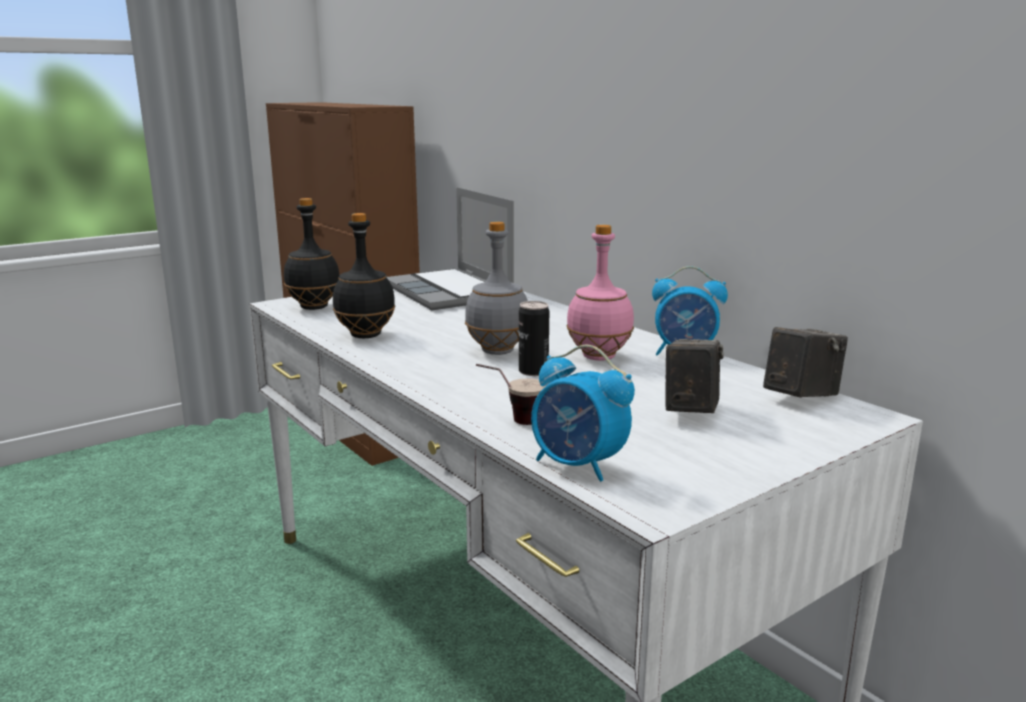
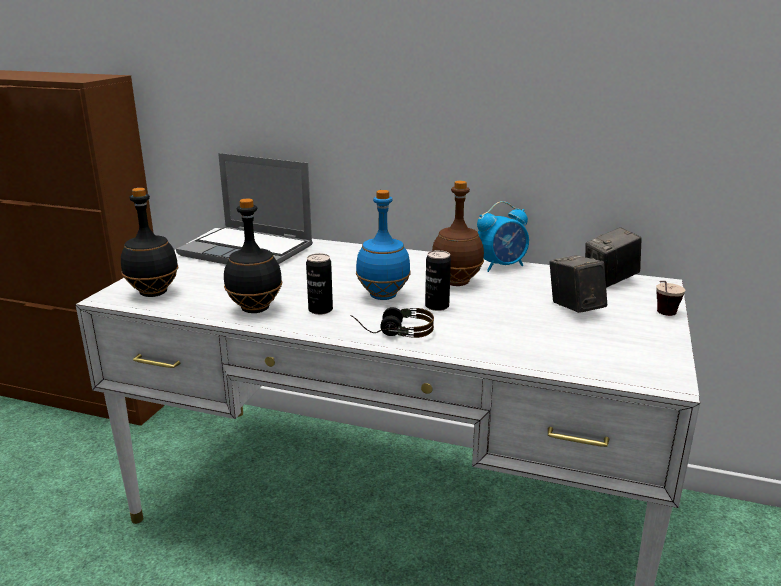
camera: 35 degrees left, 5 degrees up
(417, 348) = (320, 310): none -> can
(444, 381) = (393, 332): none -> headphones
(496, 351) = (382, 296): grey bottle -> blue bottle
(511, 422) = (494, 350): cup -> cup (662, 316)
(578, 466) = (585, 368): alarm clock -> none
(599, 356) = (456, 282): pink bottle -> brown bottle
(801, 397) = (609, 281): camera -> camera turned 135 degrees counterclockwise

